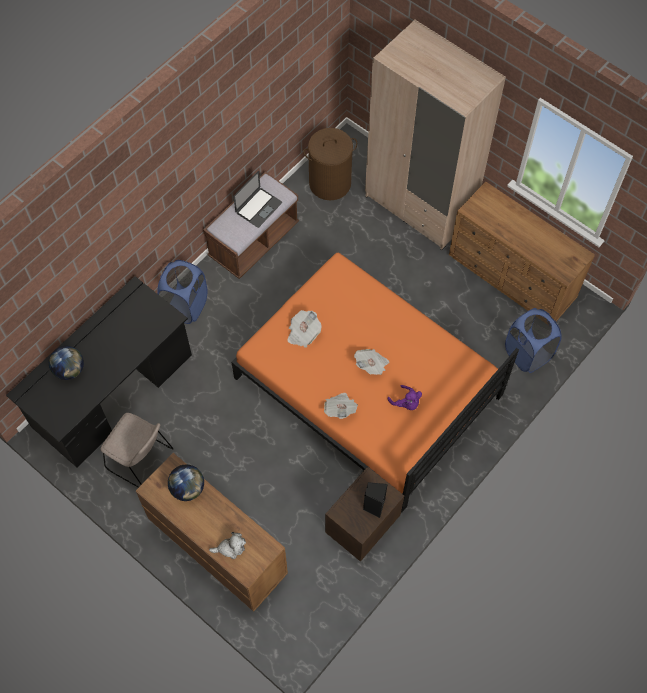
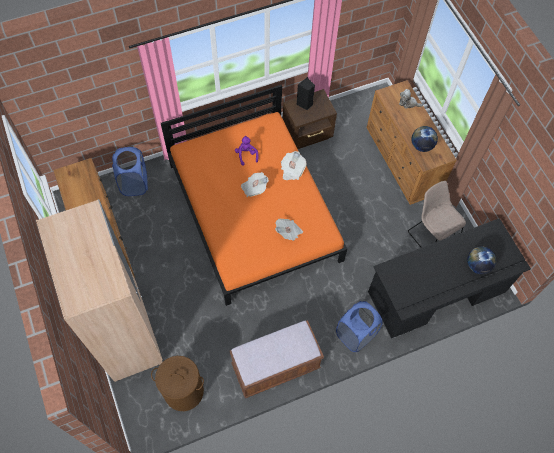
camera: 155 degrees left, 0 degrees up
(258, 207) = (268, 351): laptop -> none

